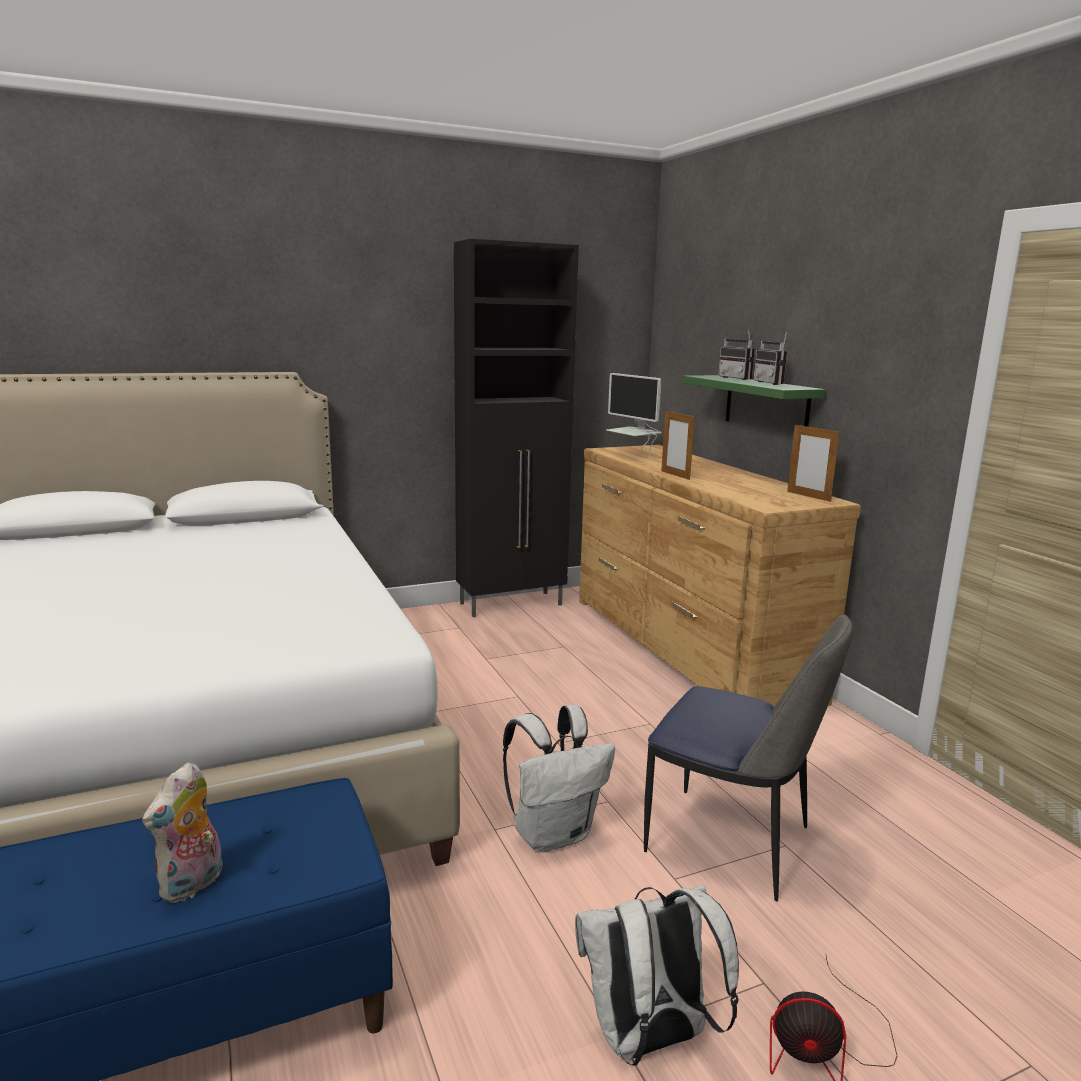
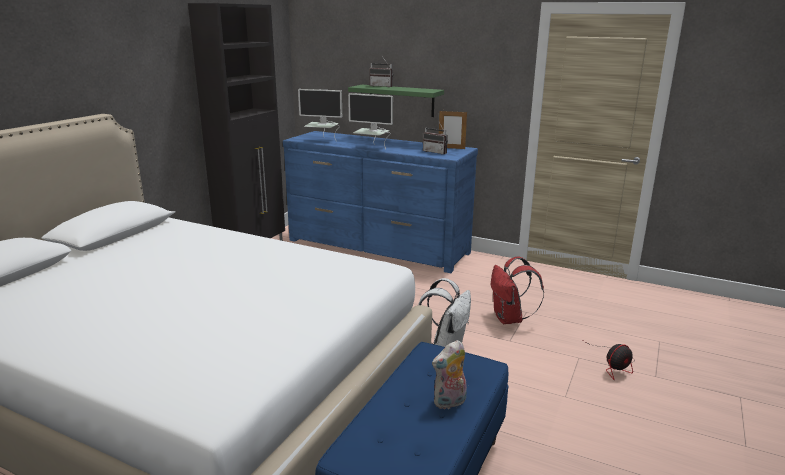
camera: 40 degrees left, 5 degrees up
(192, 885) = (450, 403): plush toy -> plush toy turned 75 degrees clockwise
(648, 1040) = (573, 392): white backpack -> none
(675, 475) = (372, 148): picture frame -> monitor
(686, 646) = (377, 247): brown dresser -> blue dresser
(733, 842) = (510, 319): chair -> red backpack
(773, 383) = (410, 88): radio -> radio (436, 152)

